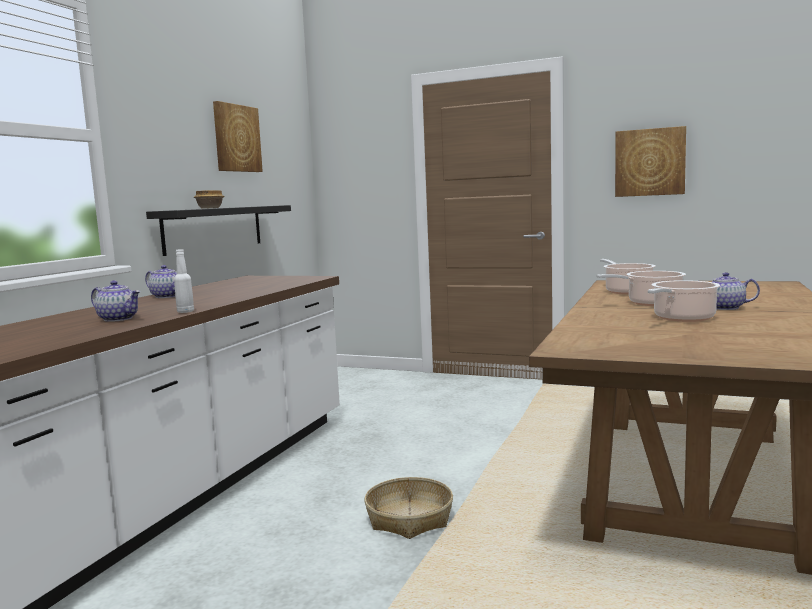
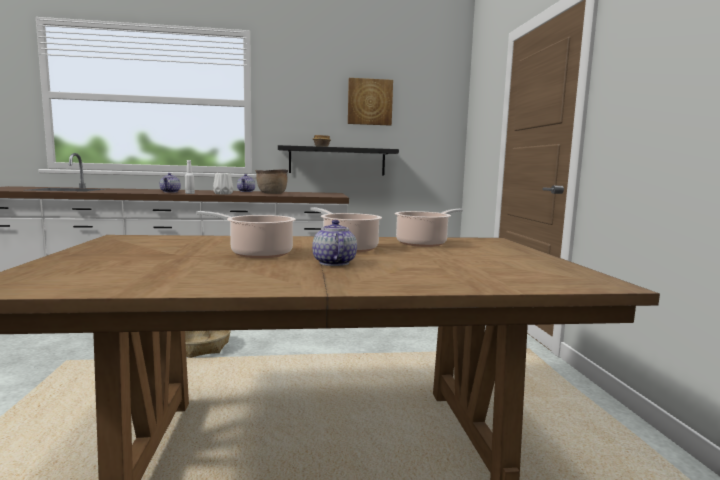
camera: 60 degrees right, 0 degrees up
(212, 302) = (223, 194): none -> white vase
(234, 290) = (271, 193): none -> brown cooking pot
(650, 162) = (657, 97): picture -> none

